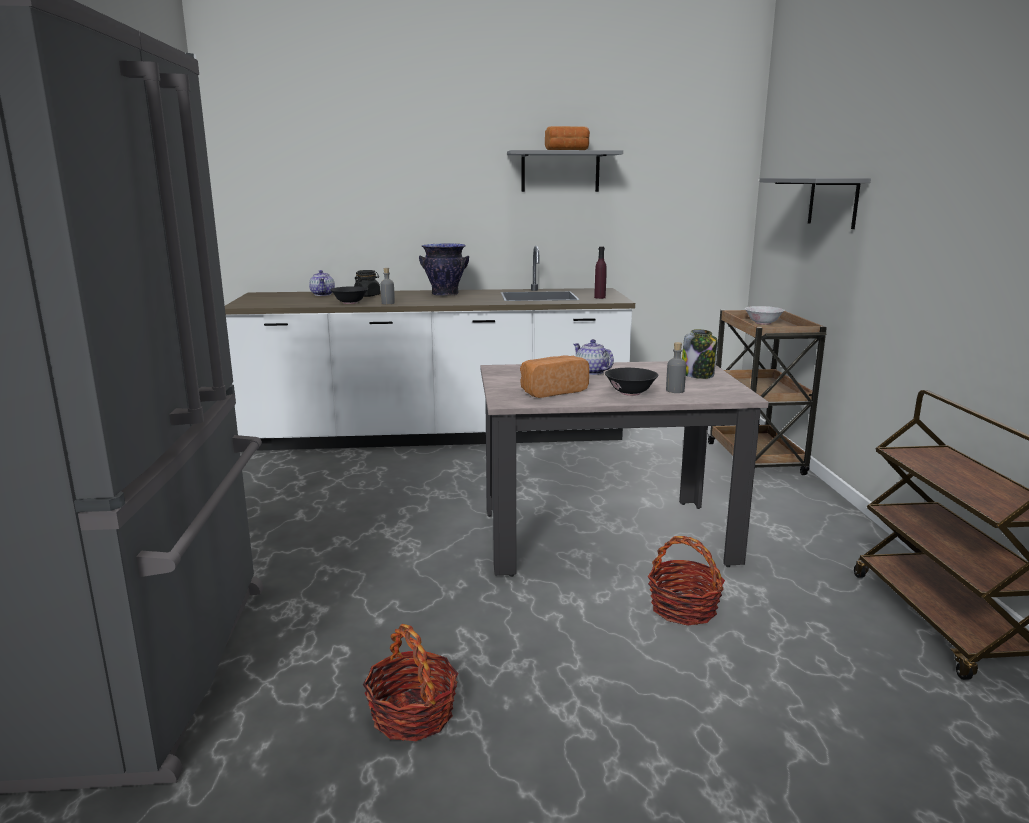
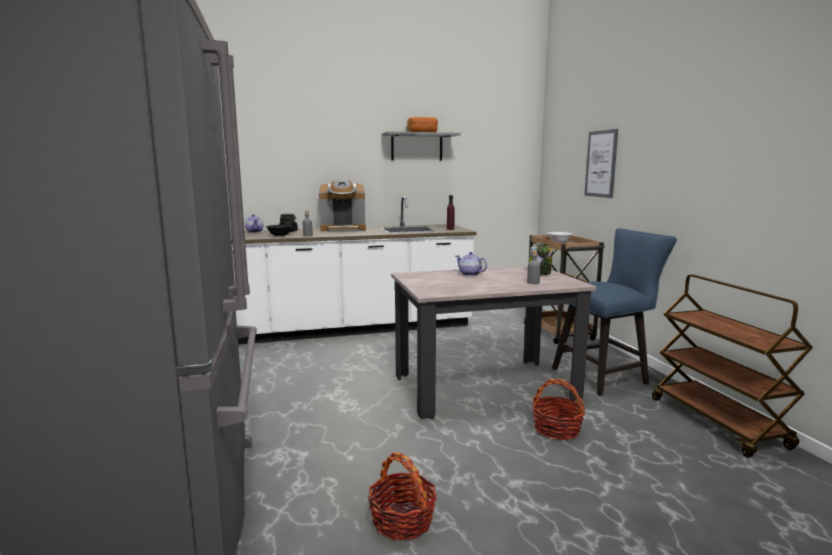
camera: 10 degrees left, 5 degrees down
(445, 294) = (343, 229): vase -> coffee machine
(551, 391) = (453, 286): bread -> none
(630, 393) = (506, 285): black bowl -> none
(796, 532) = (605, 375): none -> blue chair
(833, 202) = (601, 164): grey shelf -> picture

